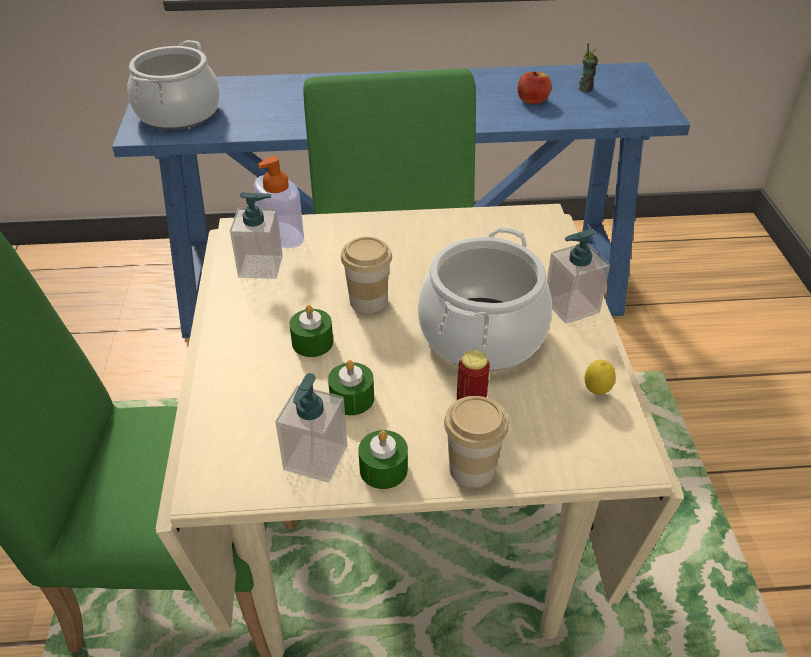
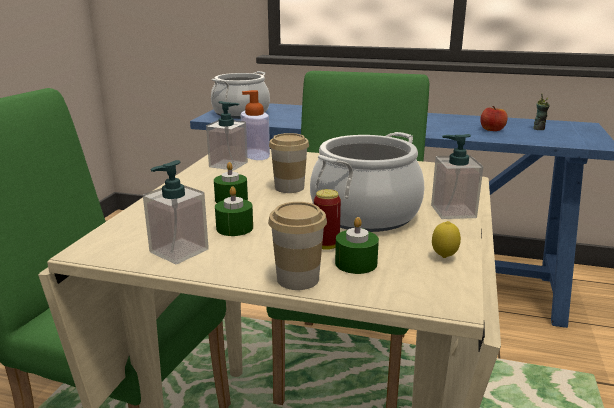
camera: 20 degrees right, 20 degrees down
(383, 469) = (225, 266): green candle -> green candle (356, 263)

